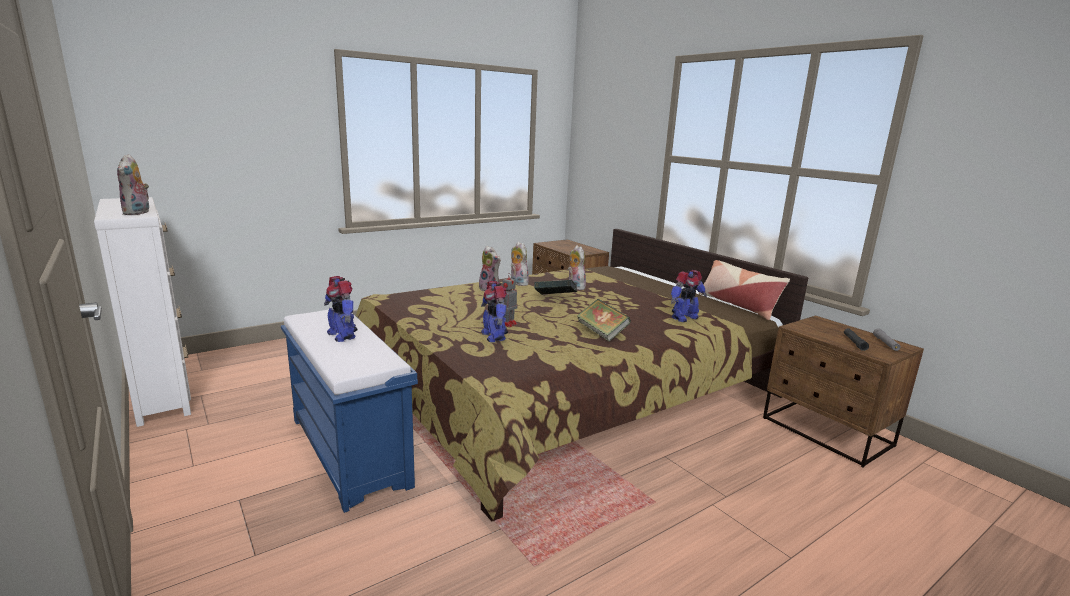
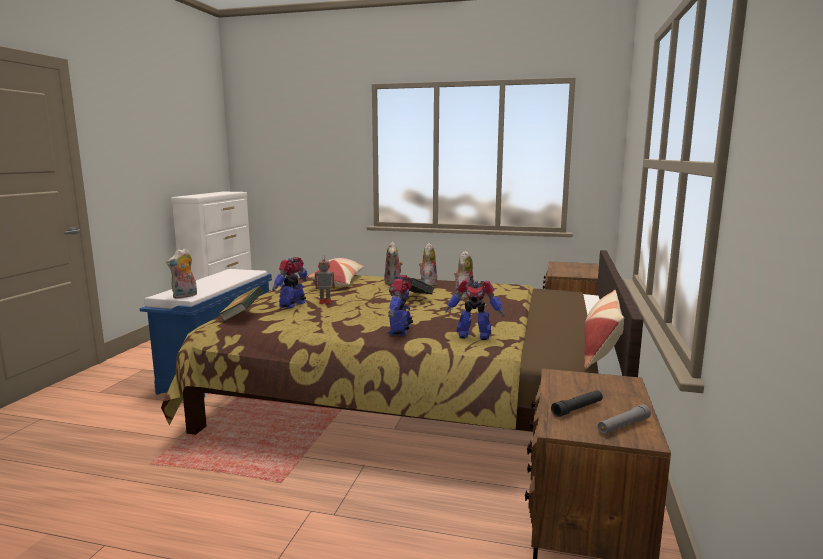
camera: 50 degrees right, 5 degrees down
(138, 213) = (198, 196): plush toy -> plush toy (185, 296)
(342, 335) = (216, 281): toy robot -> toy robot (400, 331)
(439, 300) = (338, 281): none -> pillow
(602, 333) = (363, 324): book -> book (242, 316)

